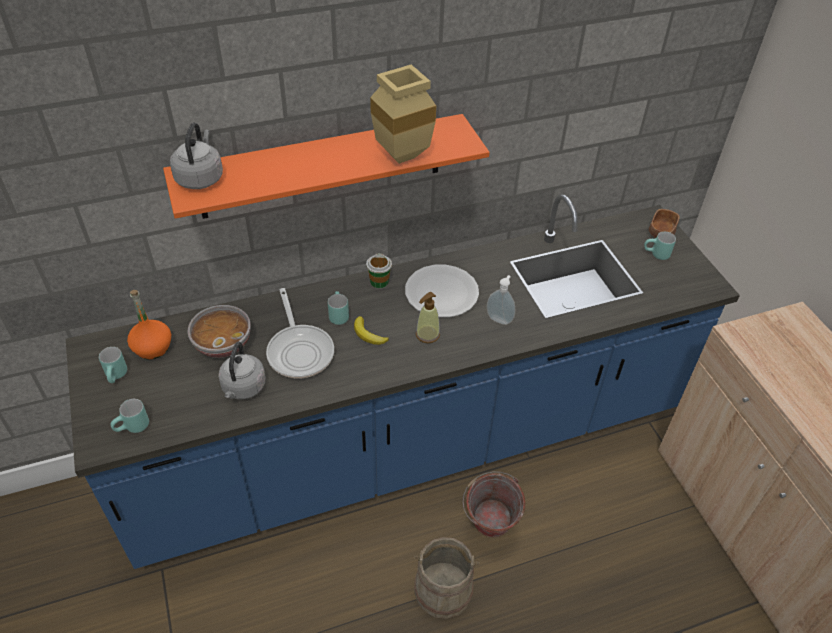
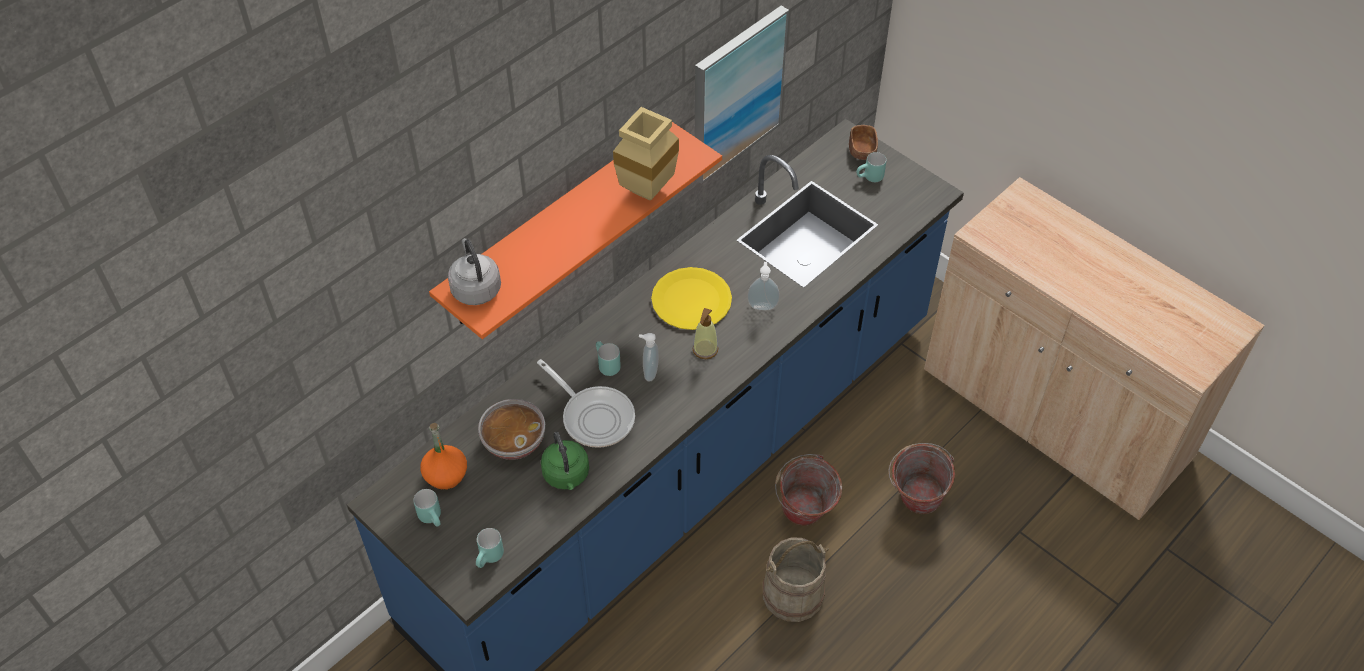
camera: 25 degrees left, 5 degrees up
(243, 388) = (566, 476): grey kettle -> green kettle
(368, 334) = (649, 372): banana -> soap dispenser
(379, 282) = (623, 313): cup -> none
(441, 292) = (691, 300): white plate -> yellow plate
(544, 122) = (736, 94): none -> picture
(592, 560) = (914, 503): none -> bucket

